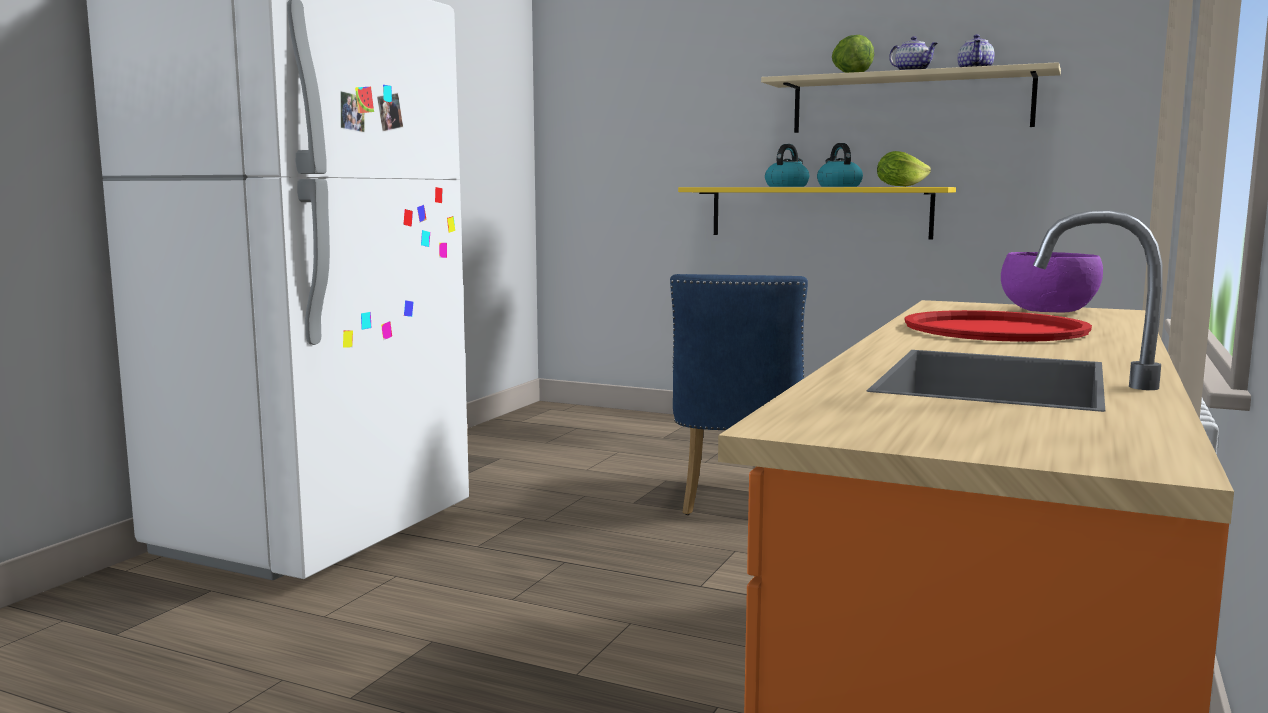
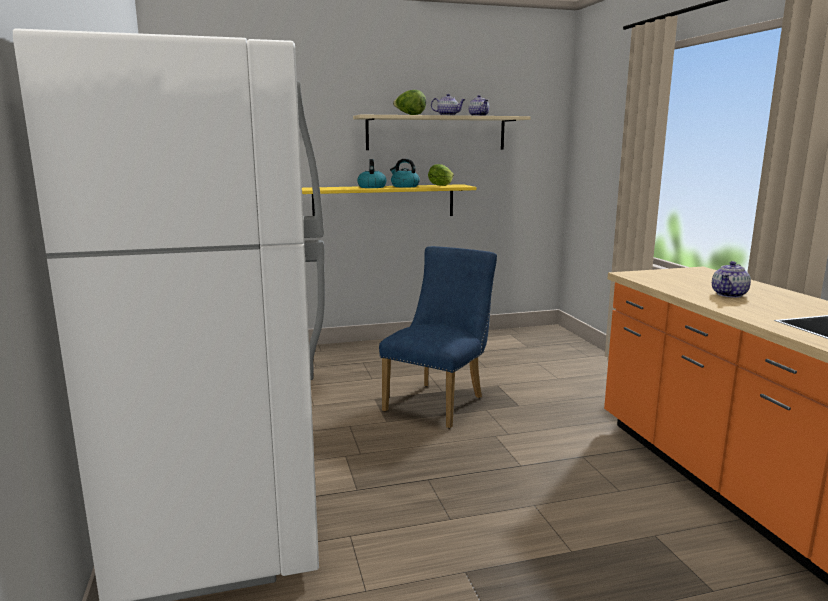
camera: 40 degrees left, 5 degrees up
(738, 502) = (439, 402): blue chair -> blue chair turned 120 degrees counterclockwise
(995, 329) = (729, 295): red tray -> teapot
(1047, 311) = (683, 274): purple bowl -> none

